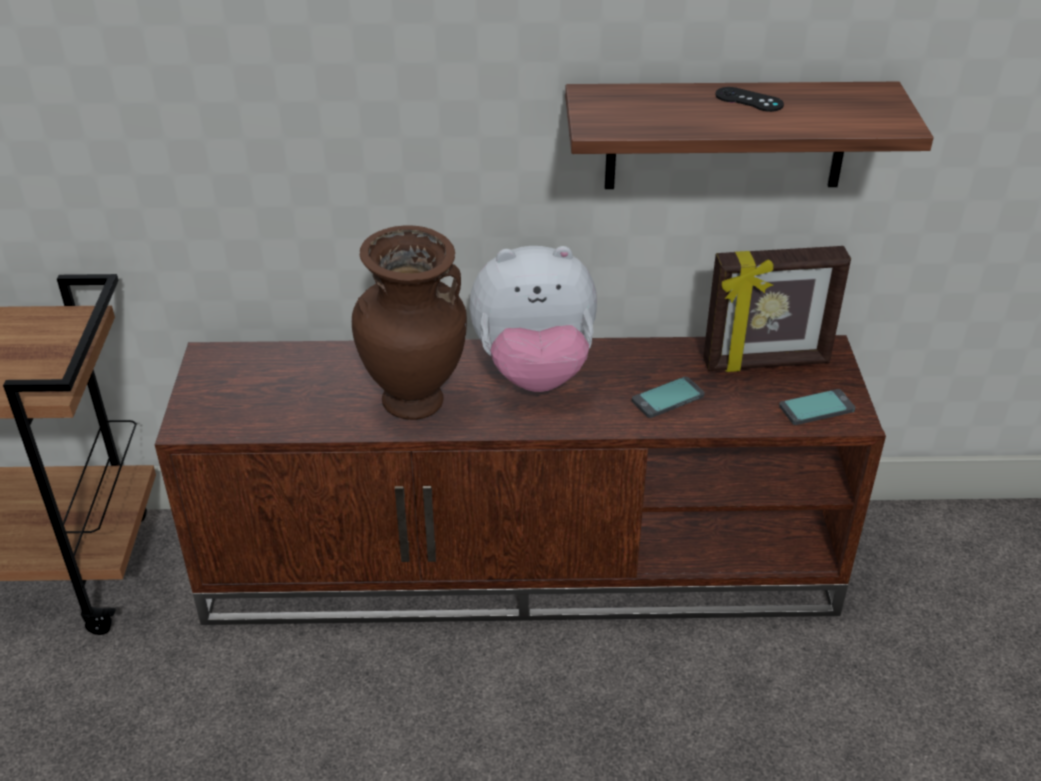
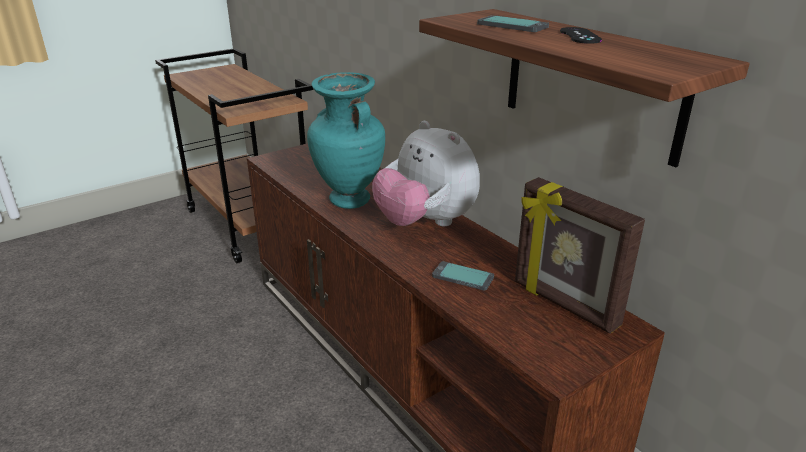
camera: 55 degrees right, 10 degrees down
(414, 404) = (348, 201): brown vase -> turquoise vase
(816, 408) = (543, 347): phone -> phone (512, 25)

